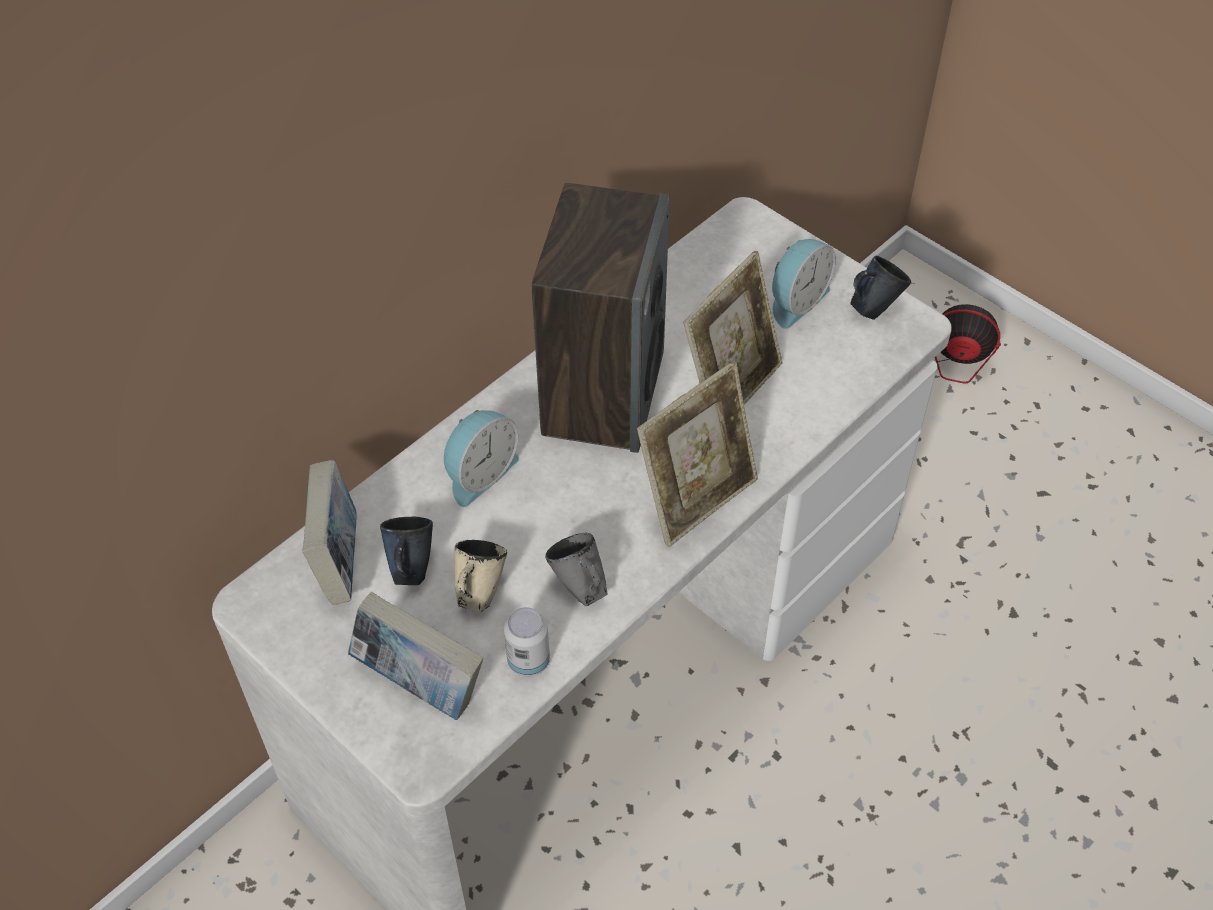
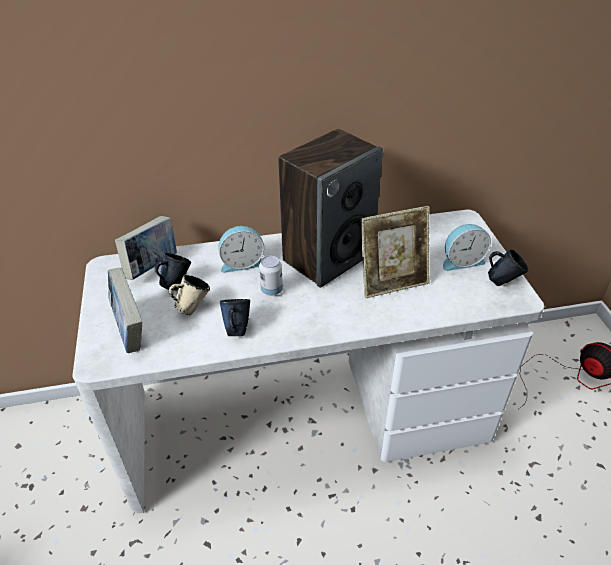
camera: 35 degrees right, 10 degrees down
(528, 661) = (183, 347): can -> can (271, 290)
(579, 588) = (236, 329): grey mug -> blue mug
(697, 498) = (330, 320): picture frame -> none

